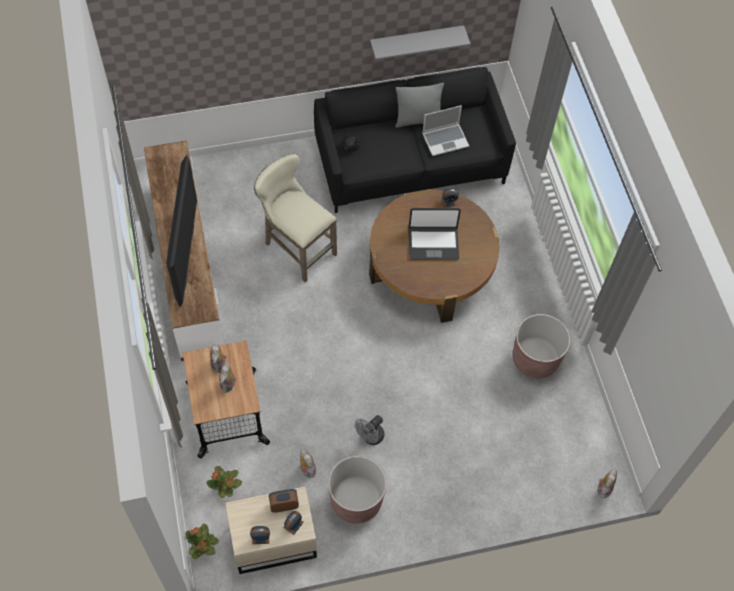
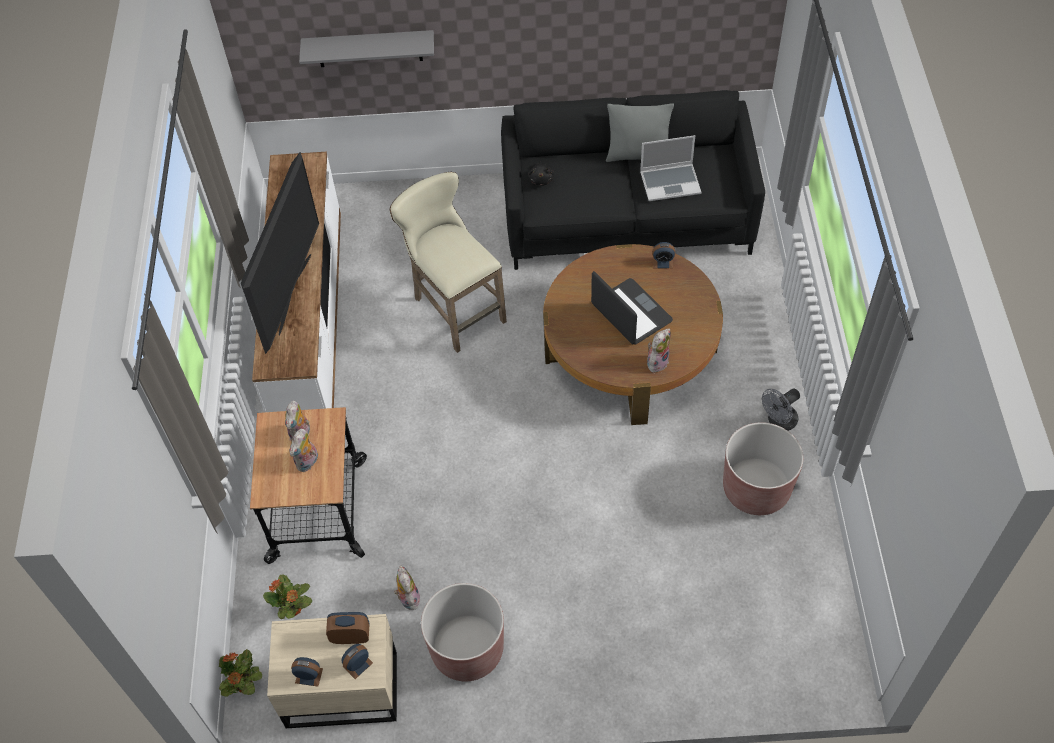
camera: 15 degrees right, 5 degrees down
(370, 437) = (504, 566): grey fan -> grey fan (778, 422)
(416, 41) = (641, 46): grey shelf -> grey shelf (369, 48)
(433, 243) = (630, 313): laptop -> laptop turned 135 degrees counterclockwise
(603, 488) = (827, 682): plush toy -> plush toy (657, 361)

